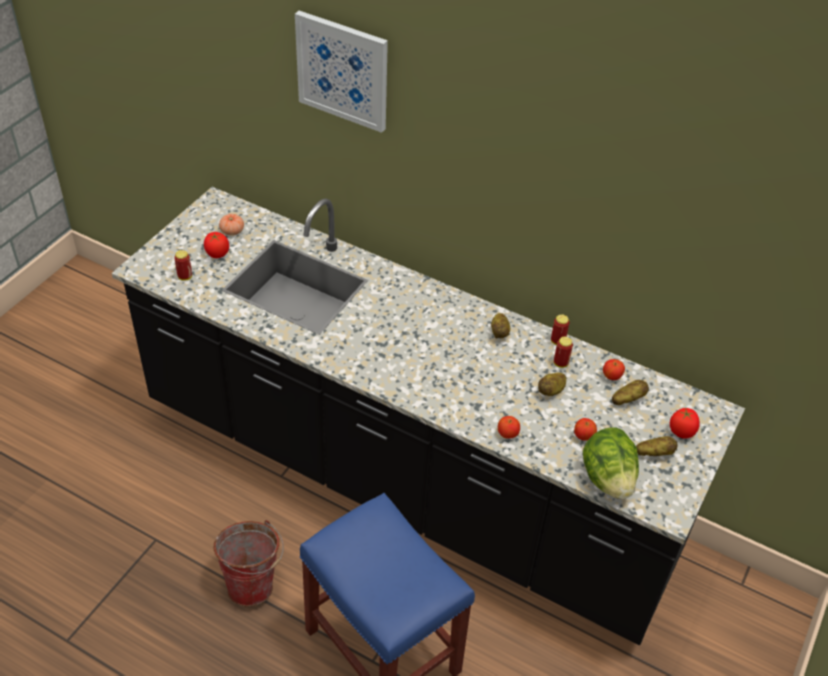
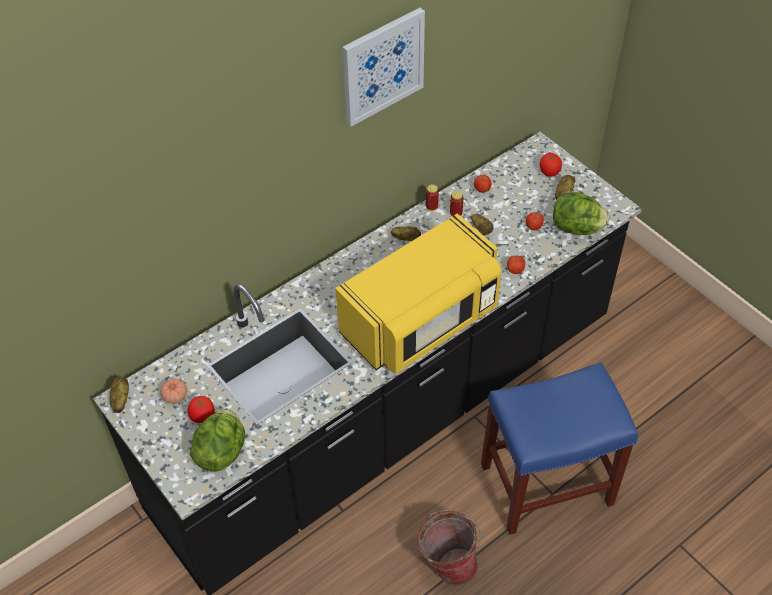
camera: 65 degrees left, 5 degrees up
(185, 277) = (222, 451): can -> lettuce
(343, 70) = (203, 172): picture -> picture (382, 66)
(396, 373) = (421, 321): none -> yellow microwave
(627, 399) = (507, 189): potato -> potato (120, 400)

